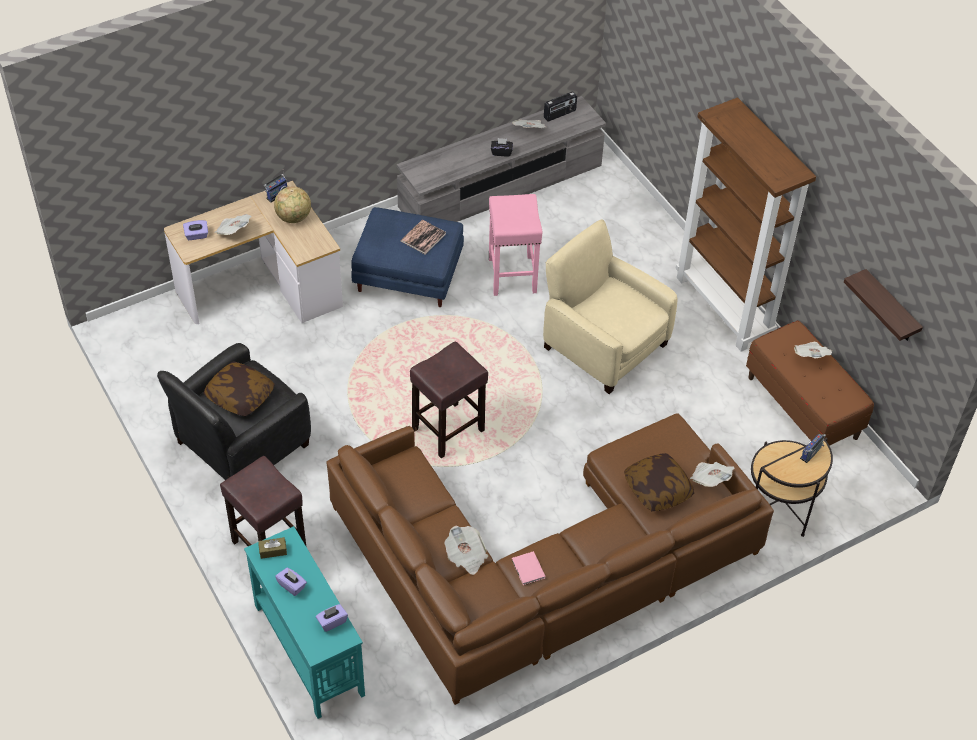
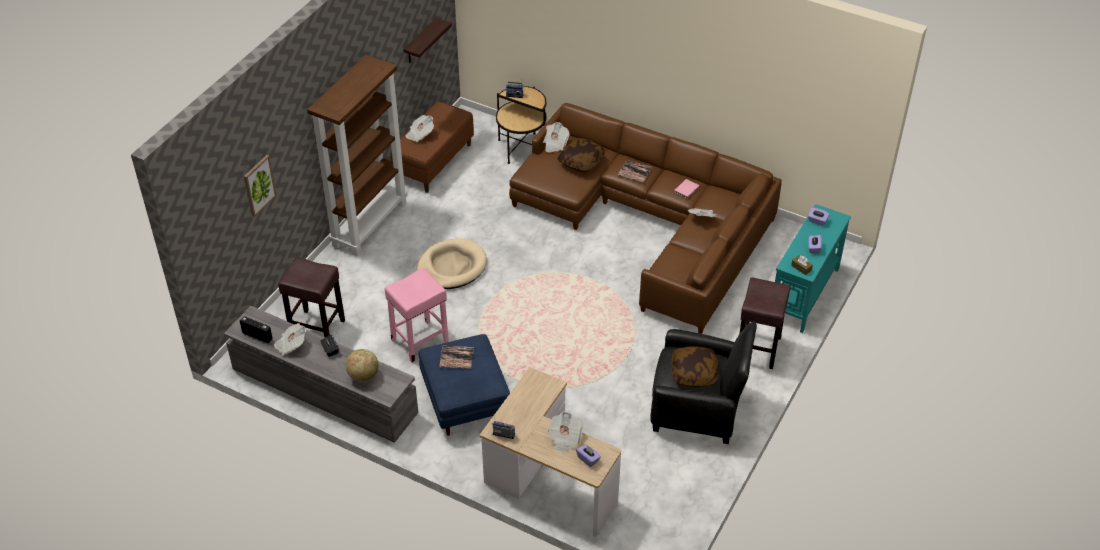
camera: 120 degrees left, 5 degrees down
(294, 218) = (520, 410): globe -> globe (363, 375)
(449, 429) = (590, 309): brown stool -> brown stool (316, 327)
(600, 533) = (634, 172): none -> book
(604, 345) = (451, 267): beige armchair -> beige dog bed
(677, 72) = (259, 185): none -> picture

